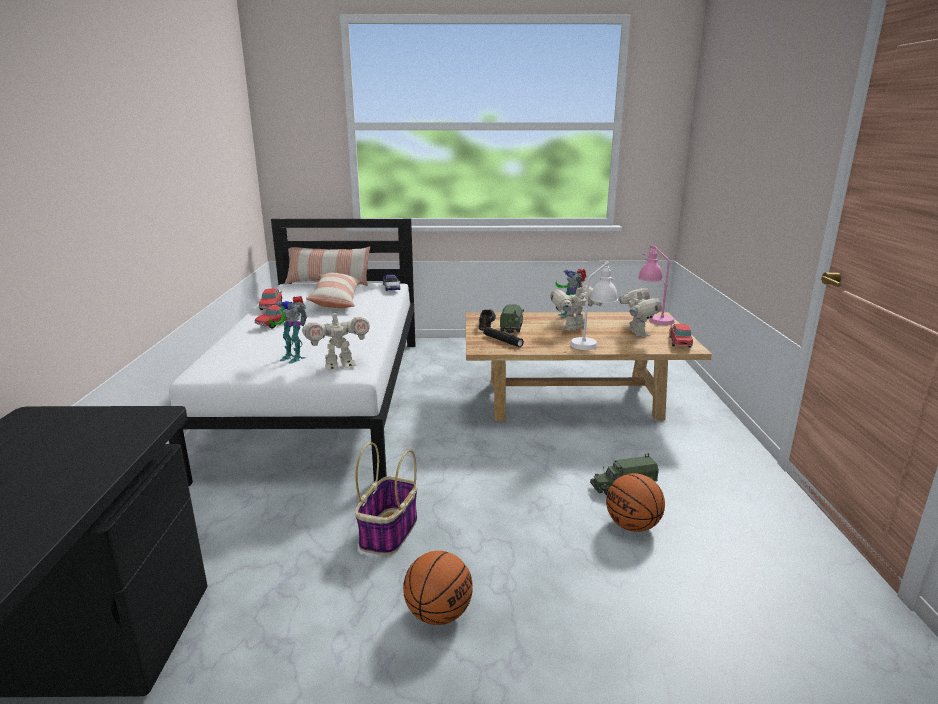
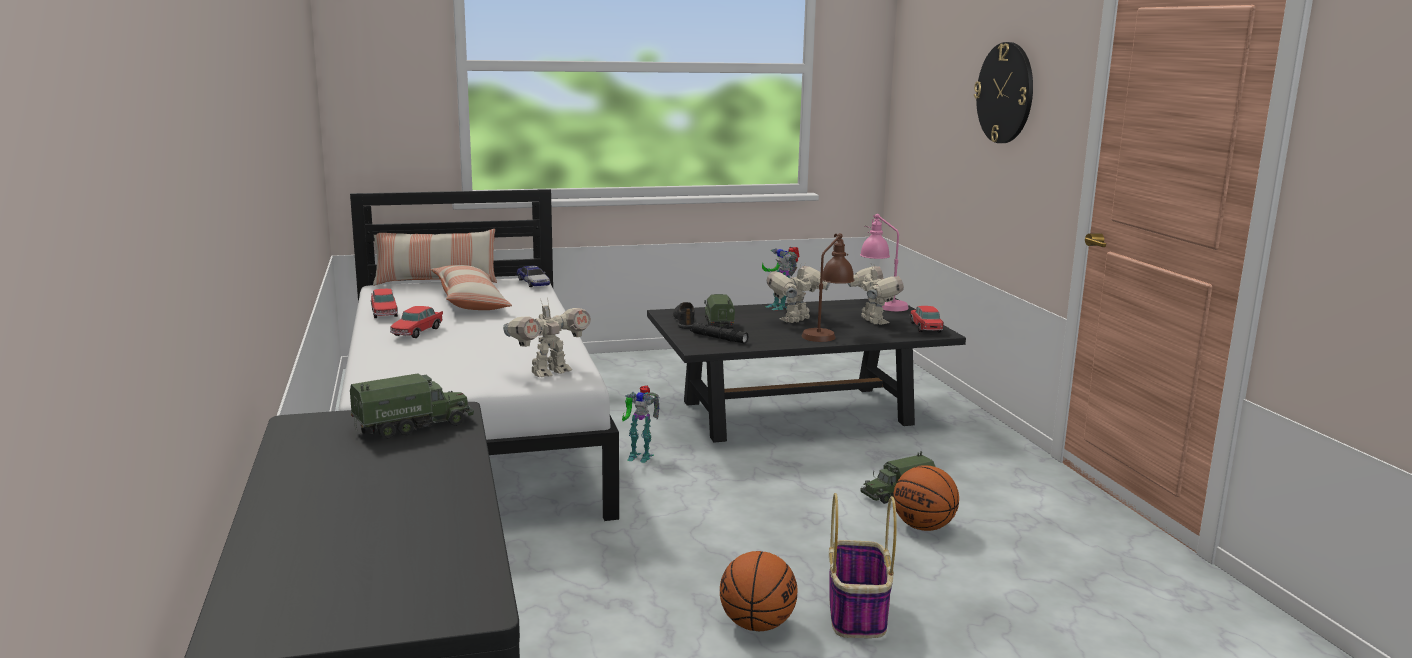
camera: 15 degrees left, 5 degrees down
(105, 429) = (414, 426): none -> toy truck
(293, 357) = (479, 368): toy robot -> toy robot (639, 455)
(389, 533) = (654, 563): basket -> basket (857, 614)
(572, 400) = (796, 413): beige coffee table -> black coffee table
(592, 342) = (826, 333): white table lamp -> brown table lamp
(769, 141) = (1005, 93): none -> wall clock

